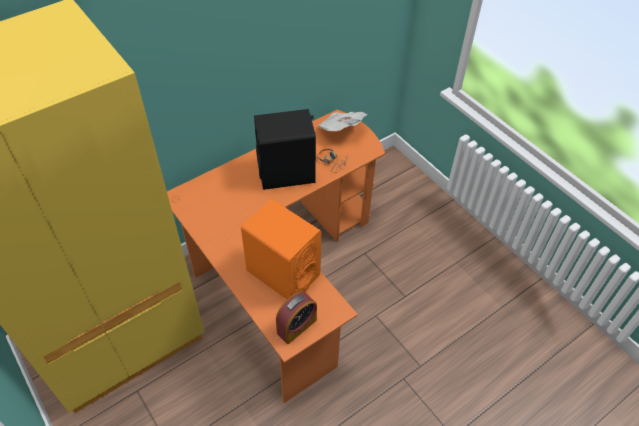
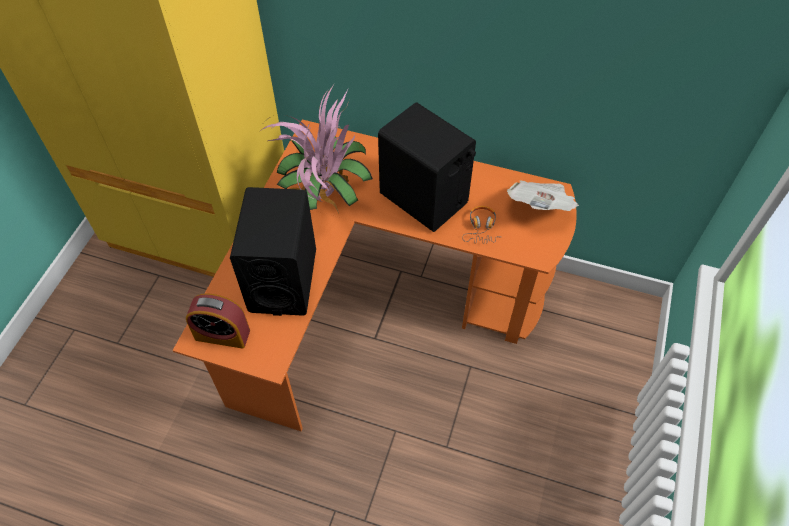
camera: 55 degrees right, 5 degrees up
(240, 219) = (324, 200): none -> potted plant
(283, 273) = (283, 280): orange speaker -> black speaker

